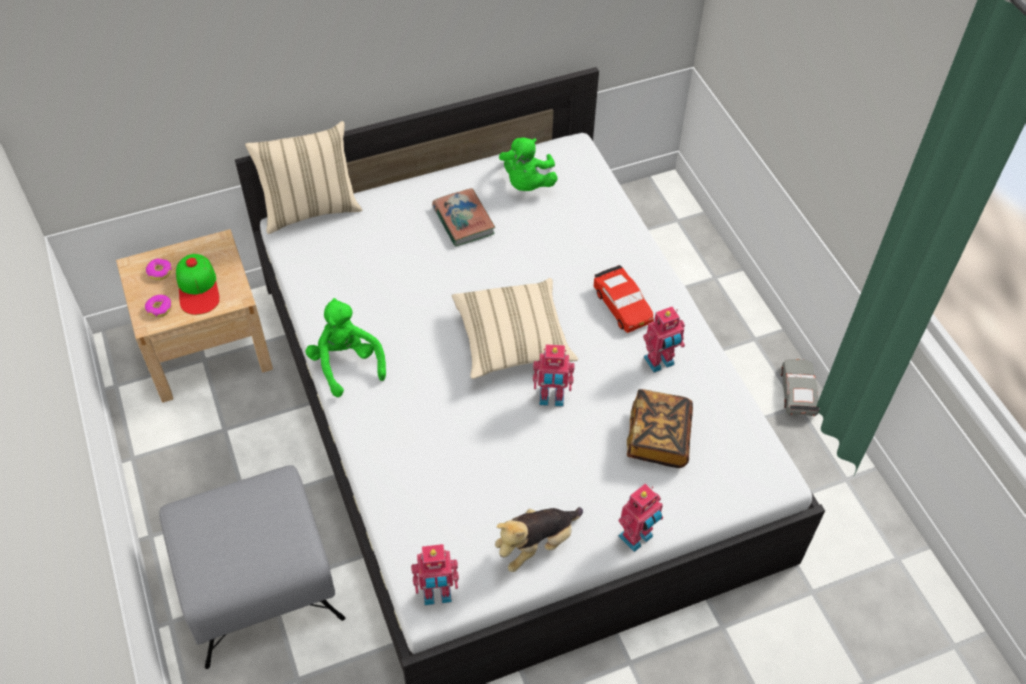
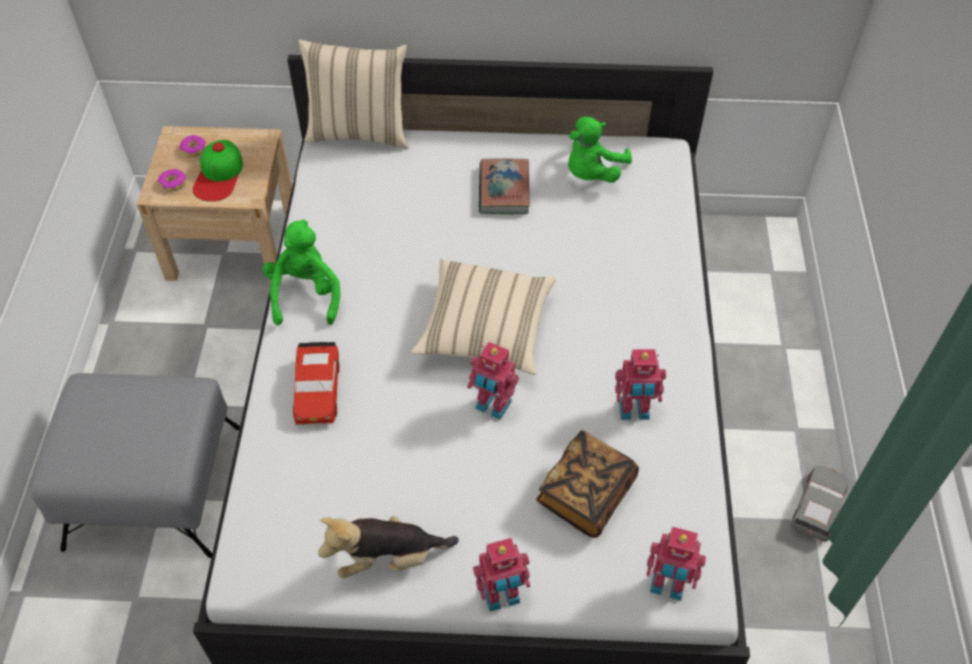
camera: 25 degrees right, 0 degrees up
(437, 594) = (256, 569): toy robot -> toy robot (667, 586)
(622, 305) = (626, 334): red toy car -> red toy car (317, 390)

